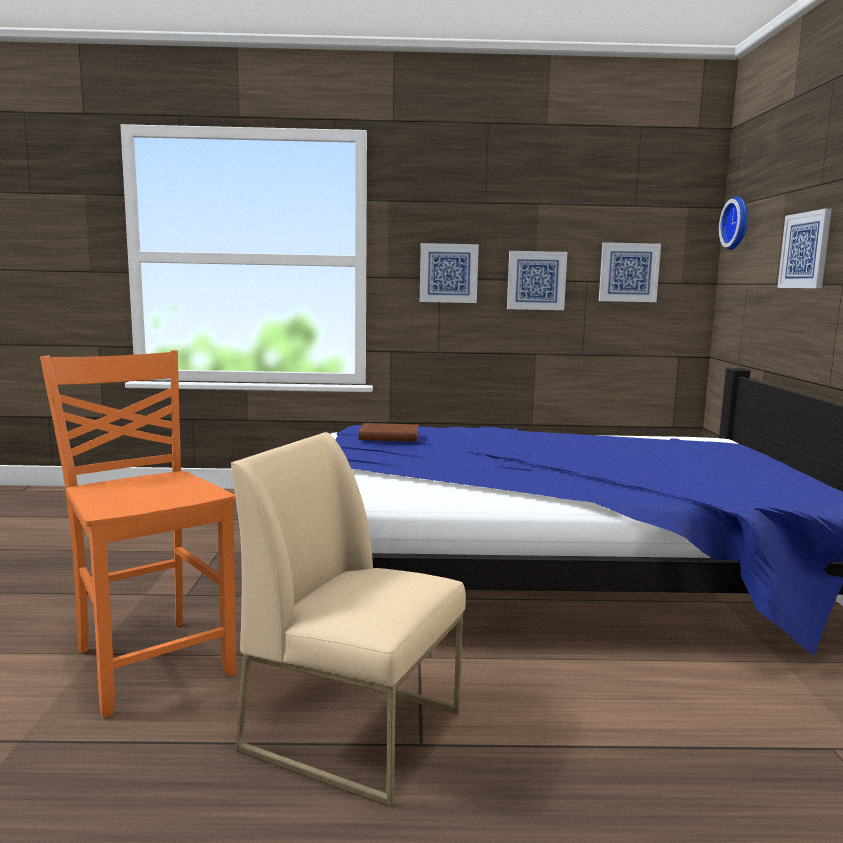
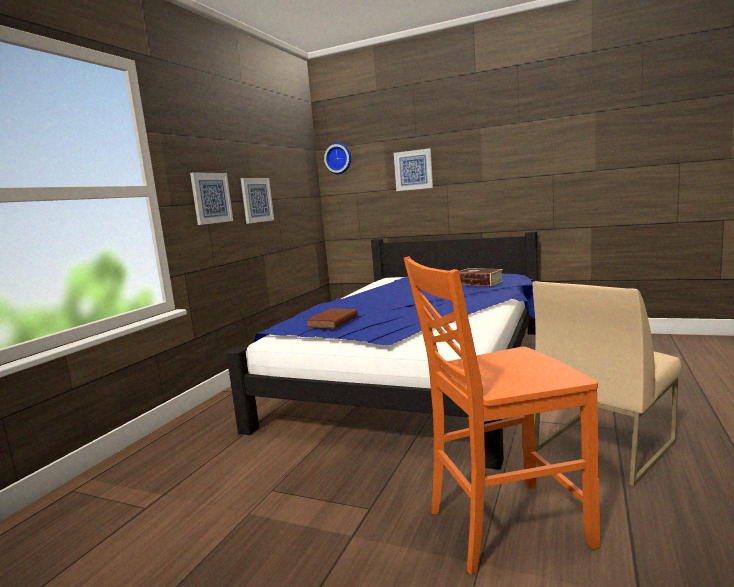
camera: 65 degrees left, 0 degrees up
(628, 272) = (292, 191): picture -> none
(687, 476) = (479, 282): none -> book

